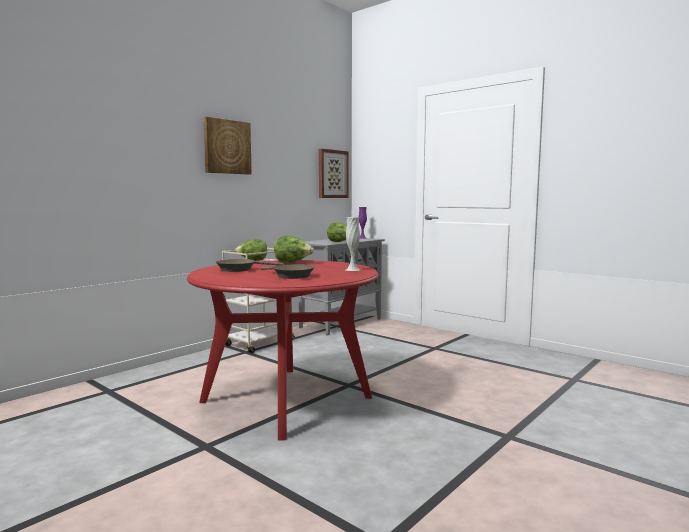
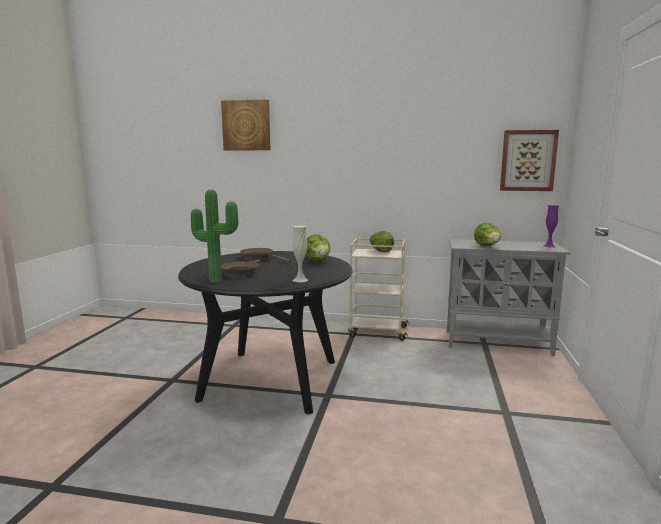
camera: 60 degrees right, 5 degrees up
(227, 147) = (370, 139): picture -> picture (246, 125)
(286, 399) = (270, 379): red dining table -> black dining table
(307, 281) = (217, 280): none -> potted plant

